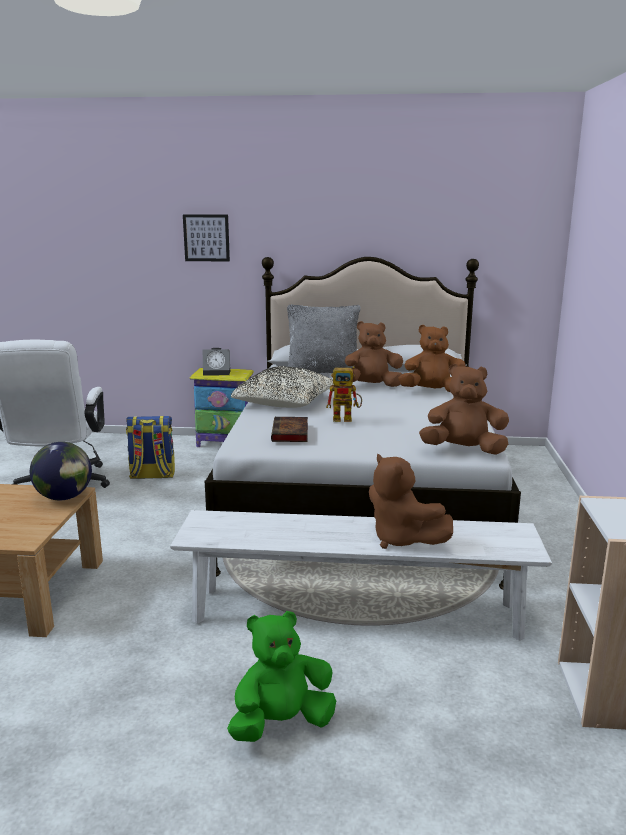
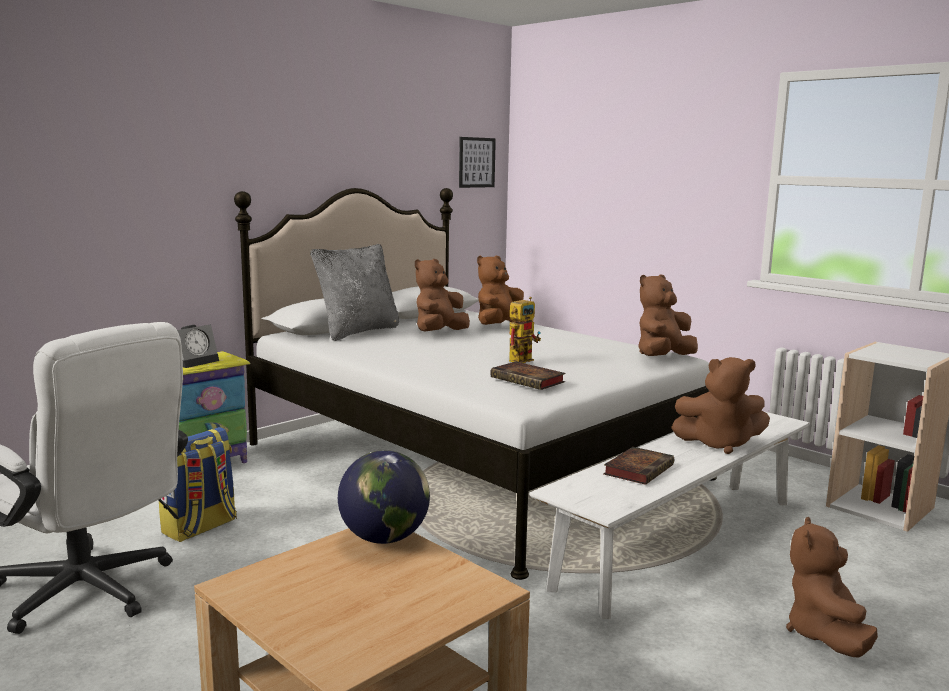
camera: 50 degrees left, 5 degrees down
(206, 238) = (150, 165): picture -> picture (476, 162)
(281, 723) = (825, 635): green plush toy -> brown plush toy
(285, 401) = (415, 361): beige pillow -> none
(287, 527) = (639, 469): none -> book

